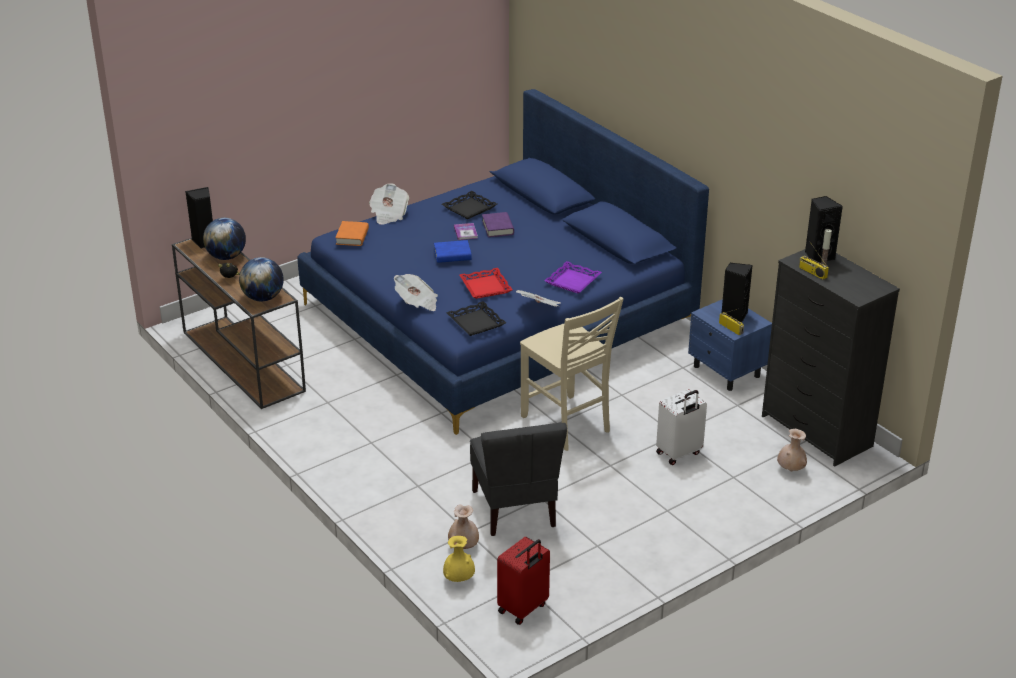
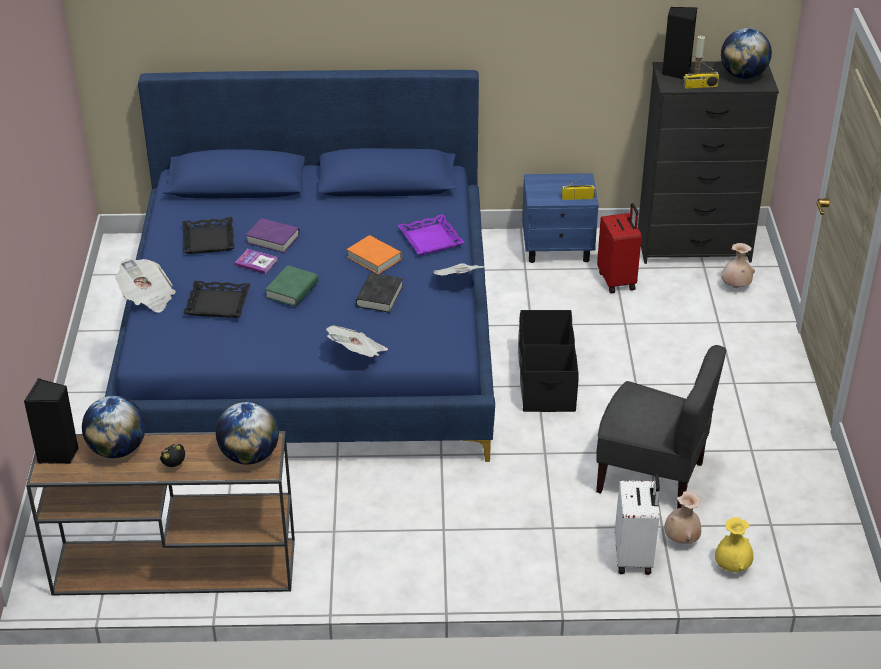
camera: 55 degrees left, 5 degrees up
(352, 237) = (165, 342): orange book -> orange book (374, 258)
(452, 255) = (292, 290): blue book -> green book
(476, 322) = (440, 331): black tray -> black tray (218, 303)
(485, 287) = (379, 296): red tray -> black book
(523, 608) = (810, 542): red suitcase -> red suitcase (617, 280)
(567, 424) = (545, 380): beige chair -> black storage box
(679, 453) = (656, 335): white suitcase -> white suitcase (634, 557)
(734, 316) = (560, 187): black speaker -> none
(857, 285) = (743, 75): none -> globe

